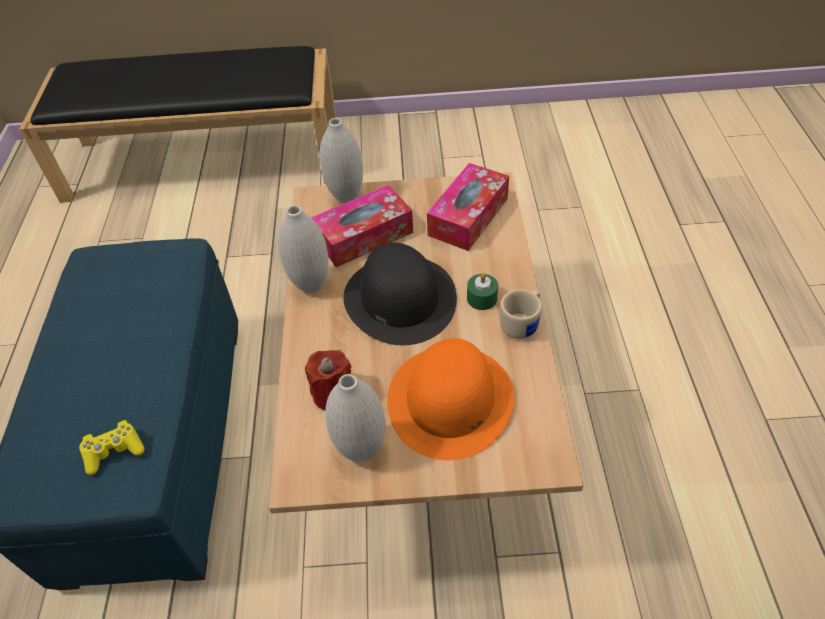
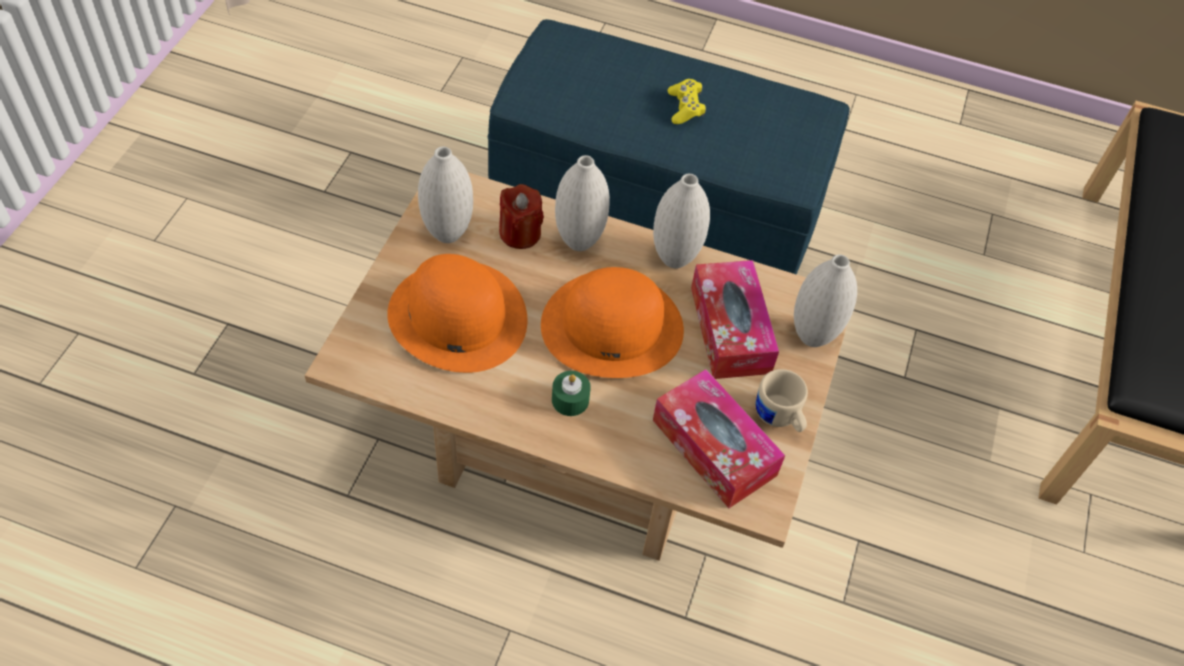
camera: 105 degrees right, 5 degrees up
(114, 451) = (561, 93): yellow game controller -> yellow game controller (685, 108)
(322, 349) = (579, 241): none -> white vase
(399, 298) = (613, 326): black hat -> orange hat
(522, 323) = (512, 420): beige mug -> beige mug (779, 418)

